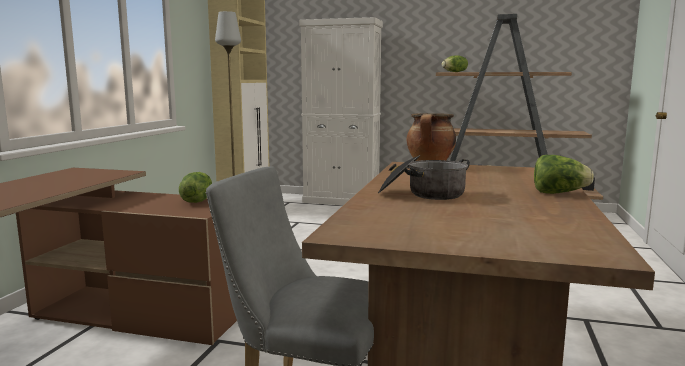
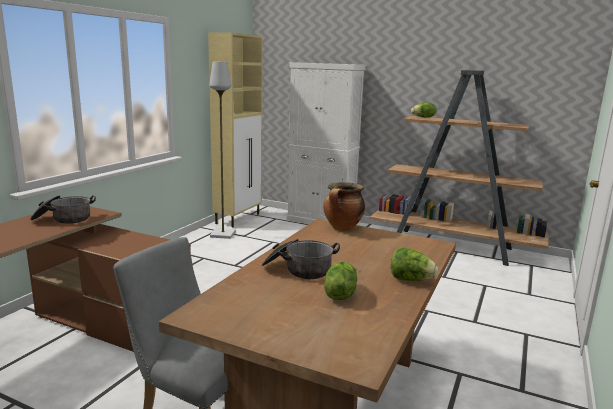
camera: 10 degrees right, 5 degrees up
(72, 179) = (63, 219): none -> cooking pot
(197, 201) = (151, 243): lettuce -> lettuce (339, 294)

